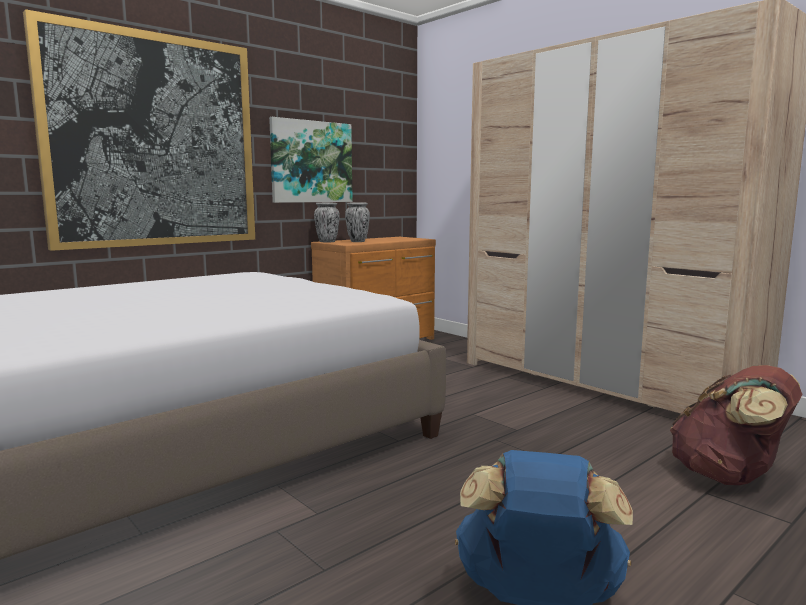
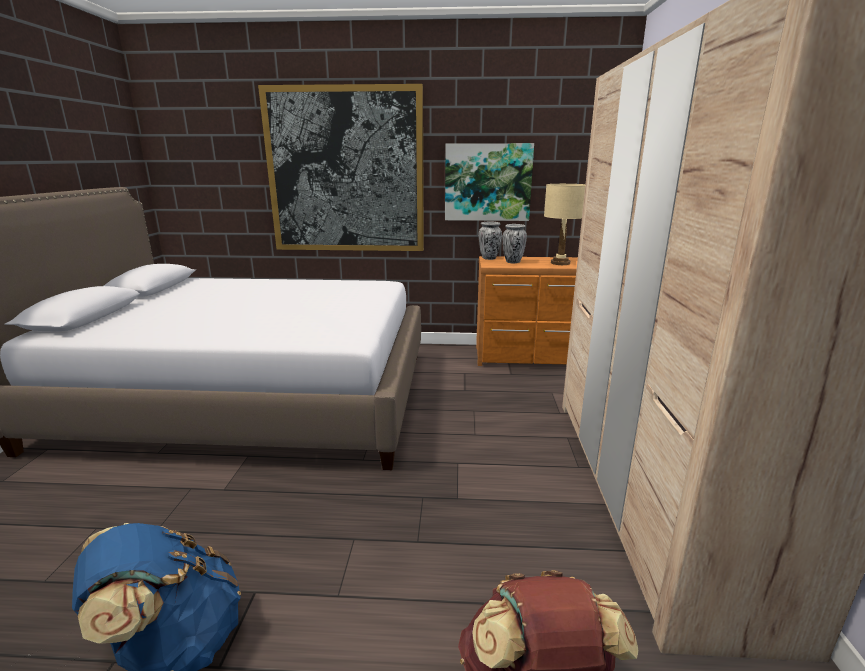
camera: 45 degrees right, 10 degrees up
(396, 239) = (560, 263): none -> beige table lamp

